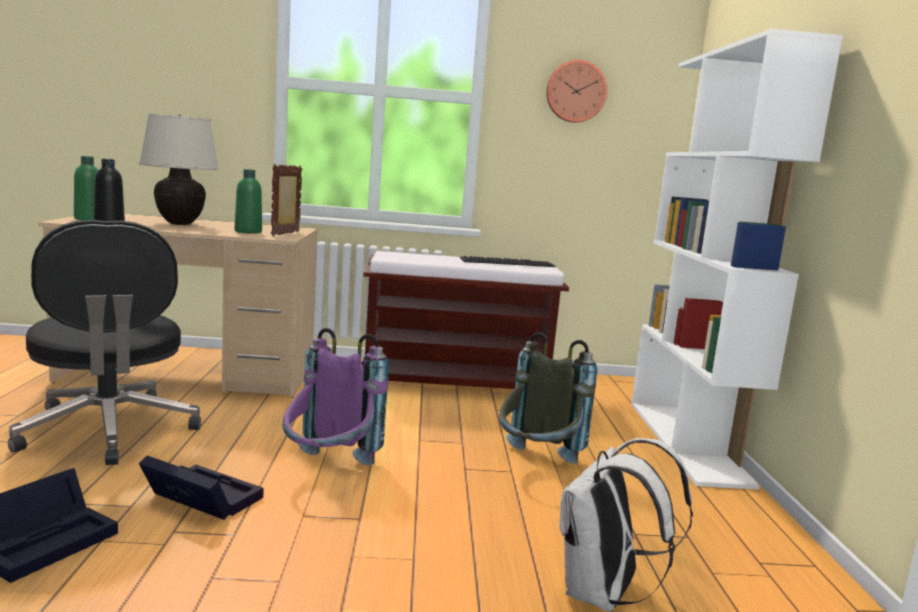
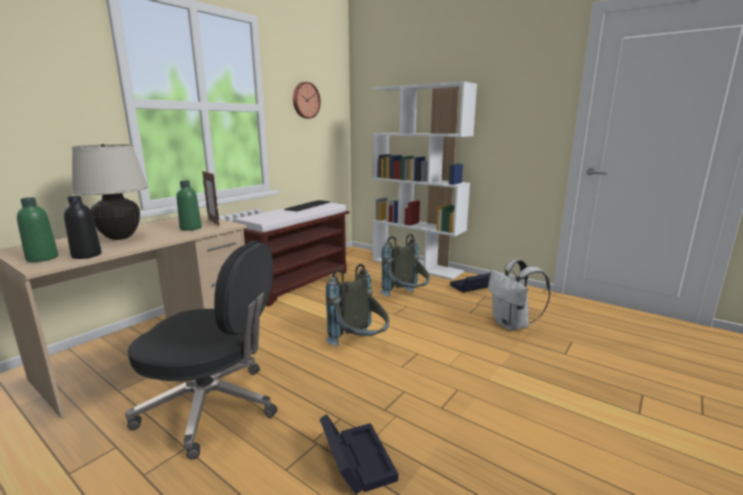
camera: 50 degrees left, 5 degrees up
(199, 499) = (354, 392): black storage box -> black storage box (472, 287)
(329, 470) = (360, 346): purple backpack -> grey backpack

